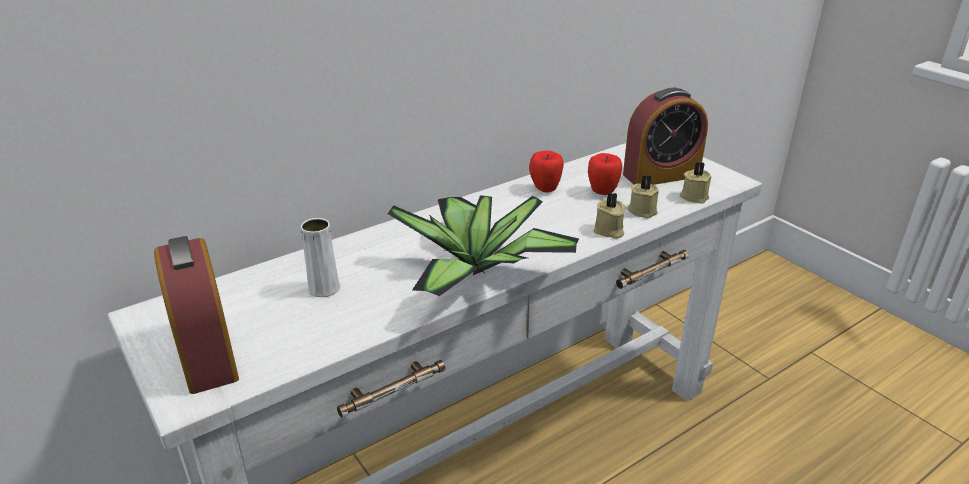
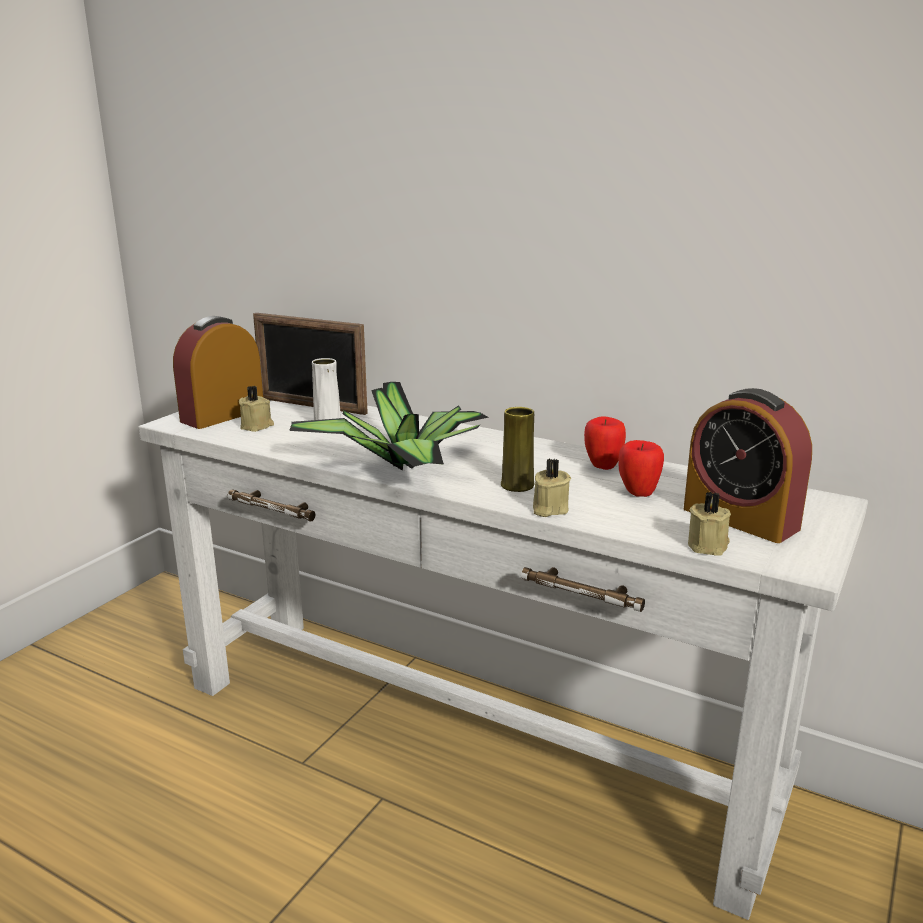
camera: 65 degrees right, 10 degrees down
(251, 287) = (312, 406): none -> picture frame
(557, 231) = (517, 485): none -> yellow vase
(642, 210) = (623, 520): beige candle -> beige candle (257, 426)

